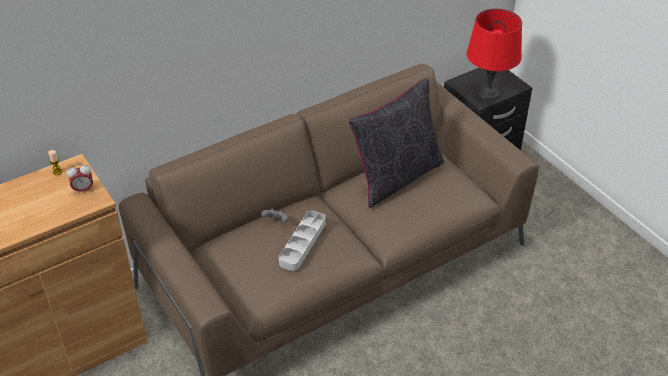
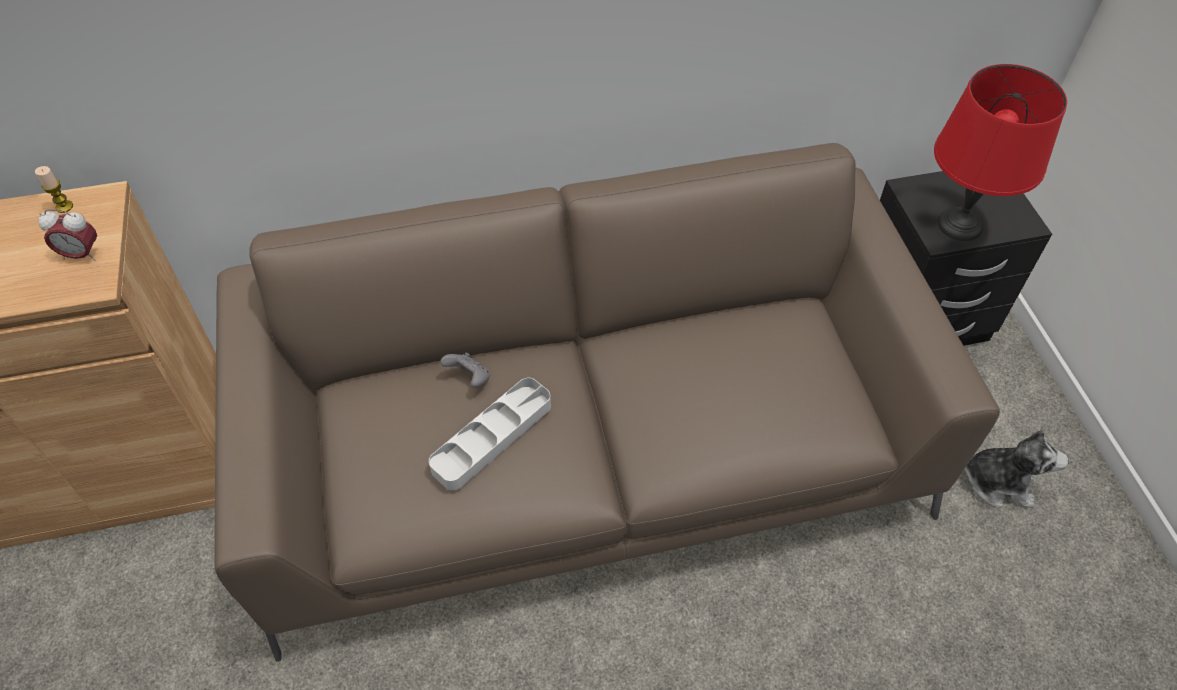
camera: 20 degrees right, 10 degrees up
(396, 177) = (720, 348): black pillow -> none
(546, 220) = (998, 482): none -> plush toy

